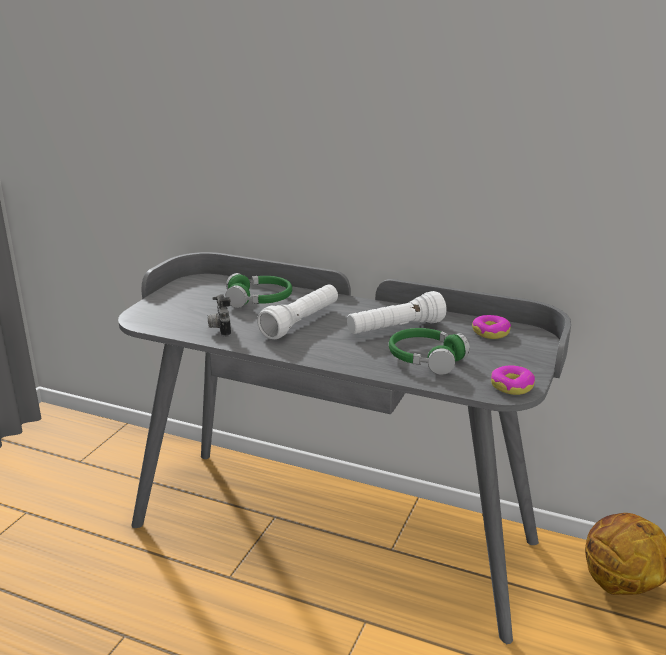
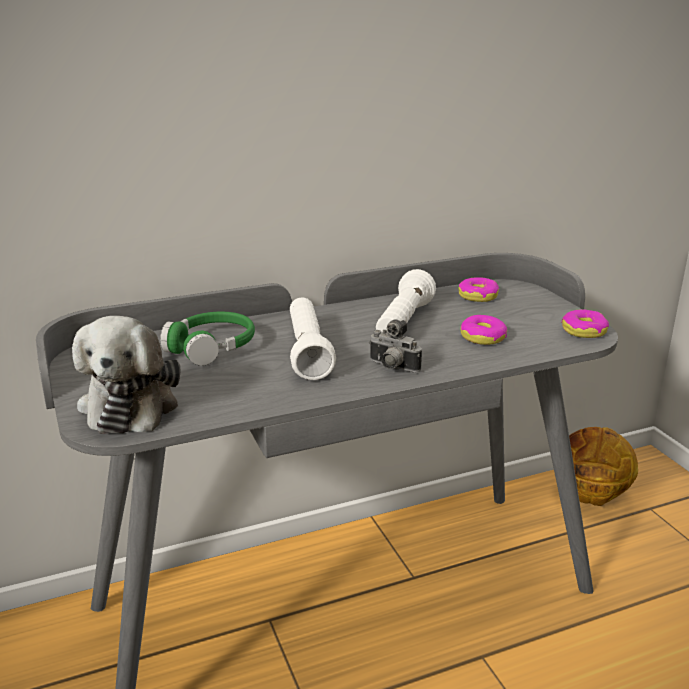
camera: 45 degrees left, 0 degrees up
(169, 312) = (131, 404): none -> plush toy
(220, 329) = (237, 394): camera -> camera (392, 368)
(426, 359) = (483, 337): green headphones -> donut

